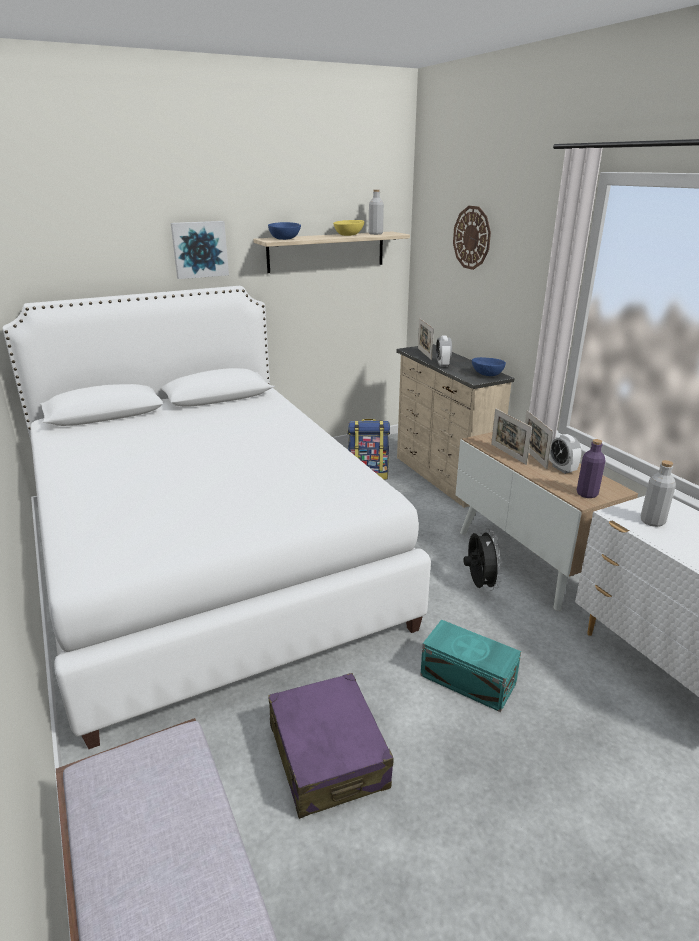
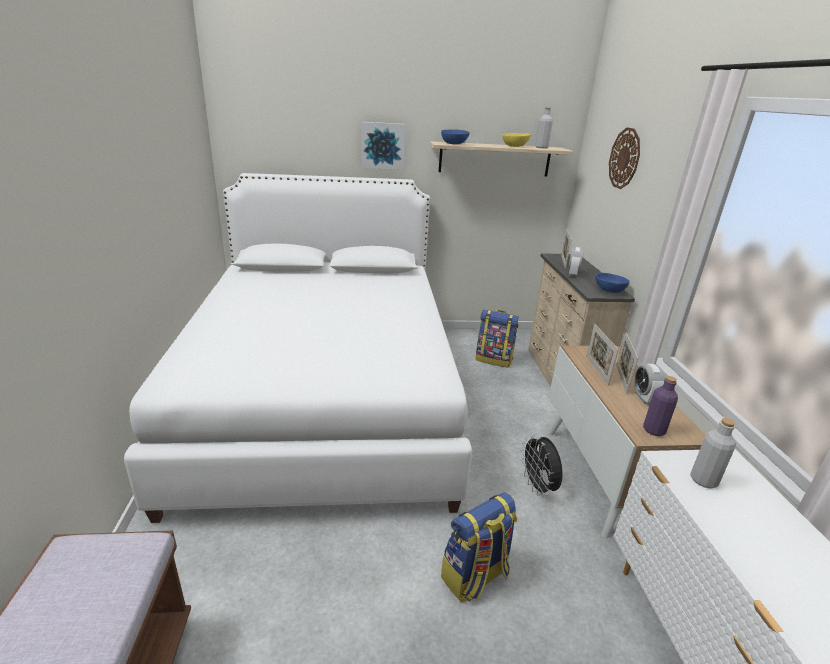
camera: 20 degrees right, 0 degrees up
(328, 756) = (313, 599): purple suitcase -> none
(468, 681) = (475, 577): turquoise storage box -> backpack
(479, 584) = (538, 487): black fan -> black fan turned 150 degrees clockwise

